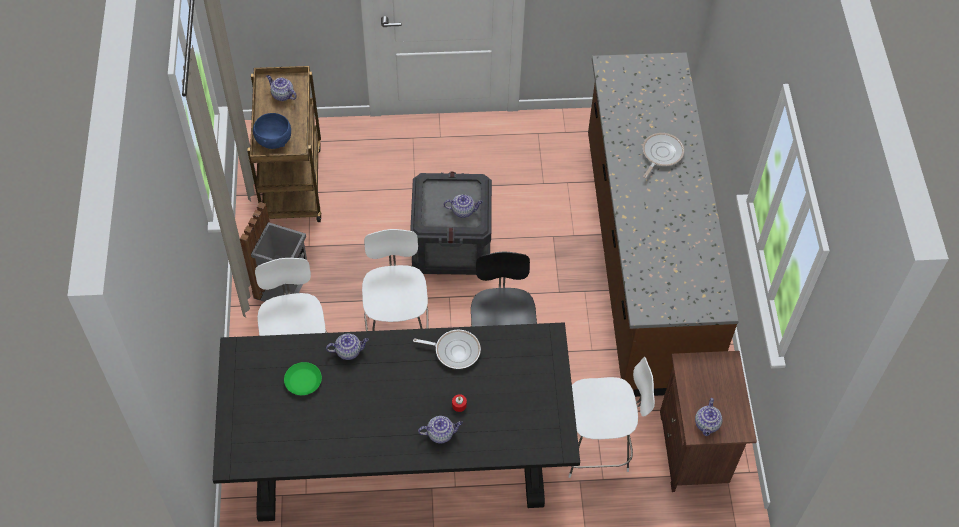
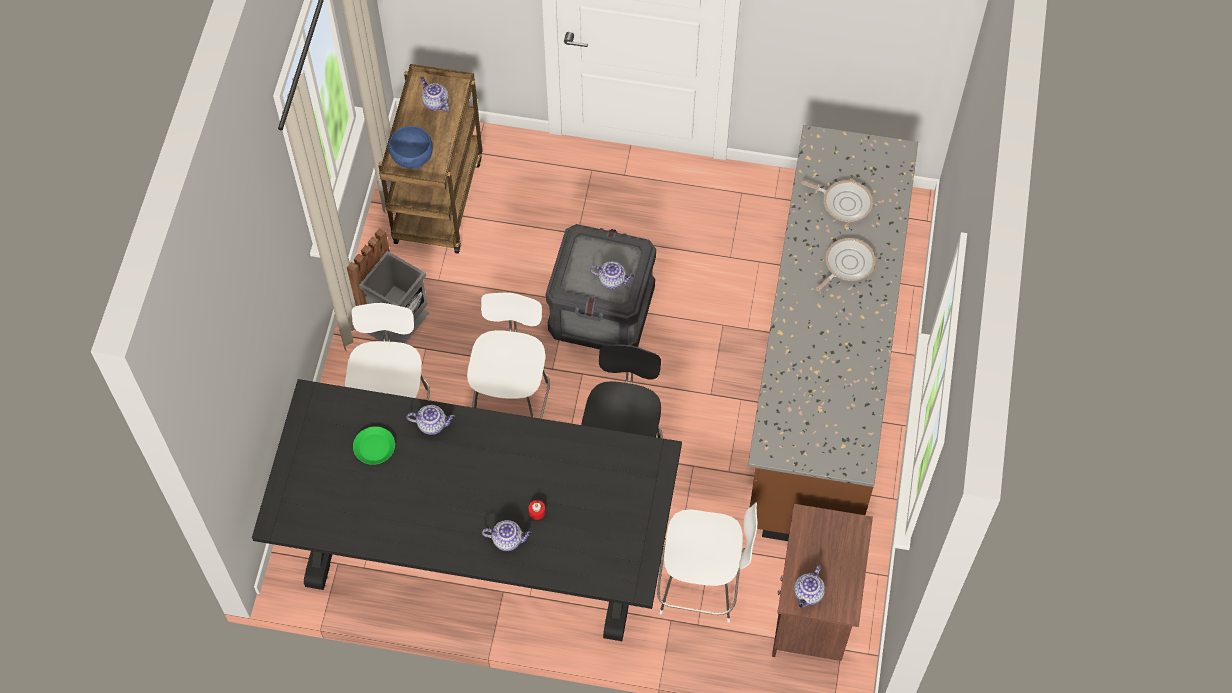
camera: 15 degrees right, 5 degrees up
(454, 350) = (549, 448): frying pan -> frying pan (844, 202)

